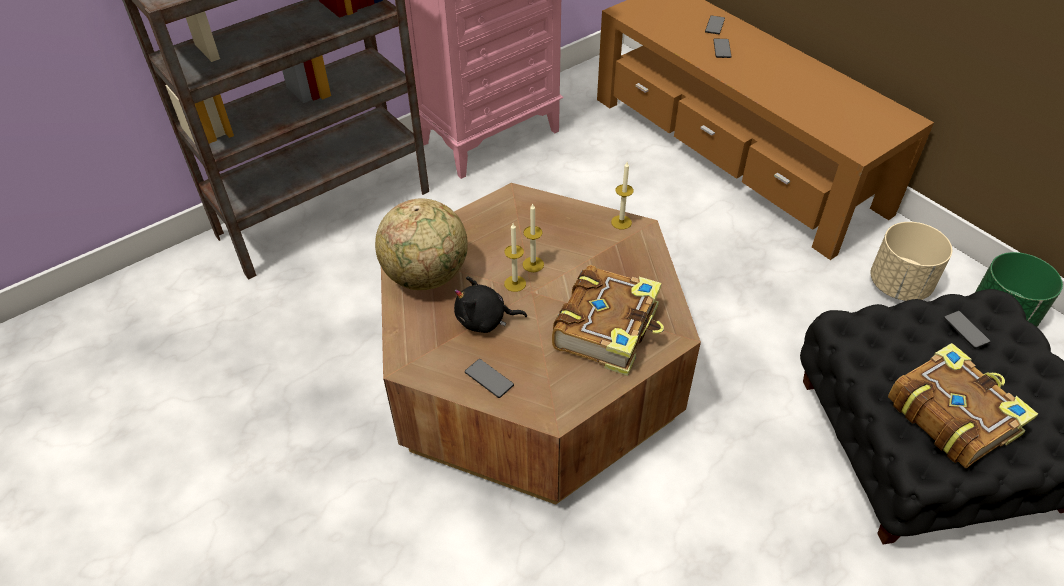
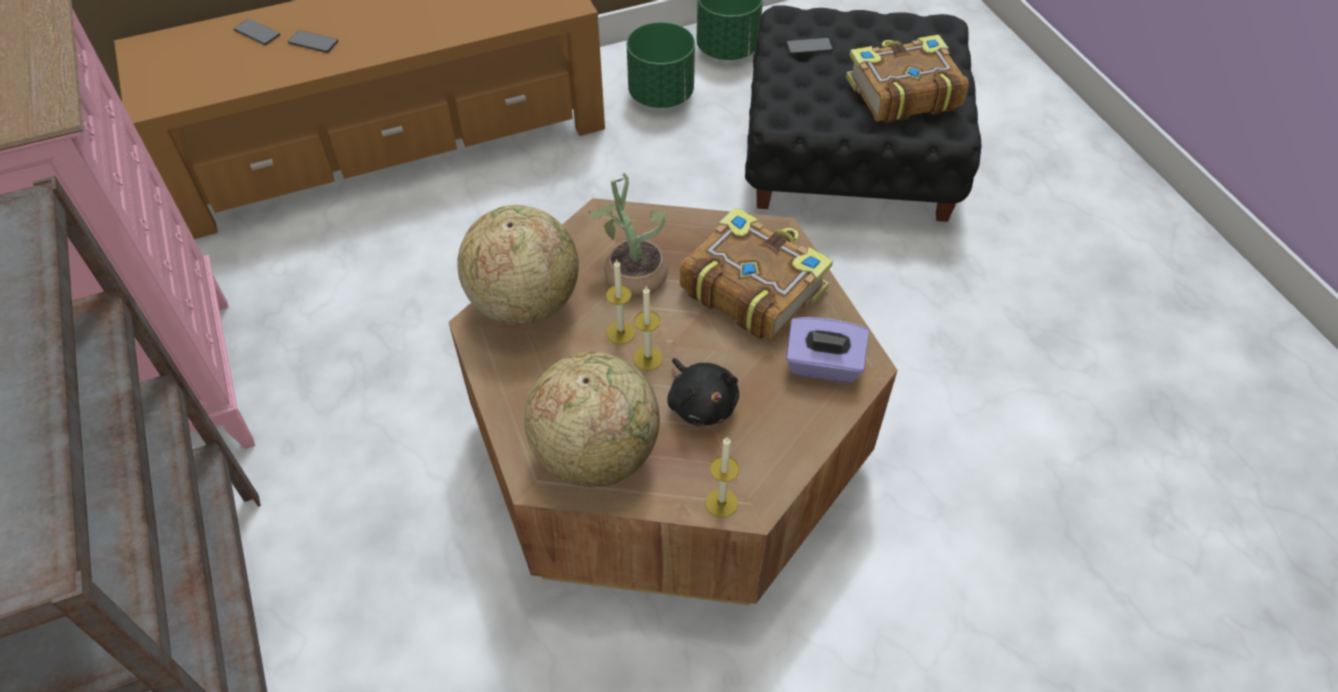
camera: 75 degrees left, 5 degrees up
(485, 320) = (701, 403): black plush toy -> black plush toy turned 45 degrees counterclockwise
(489, 379) = (798, 417): phone -> none
(540, 211) = (524, 303): none -> globe
(544, 386) = (823, 366): none -> purple tissue box
(593, 257) = (631, 271): none -> potted plant
(621, 222) = (582, 230): candle -> candle (721, 503)
(899, 285) = (661, 94): beige planter -> green planter

